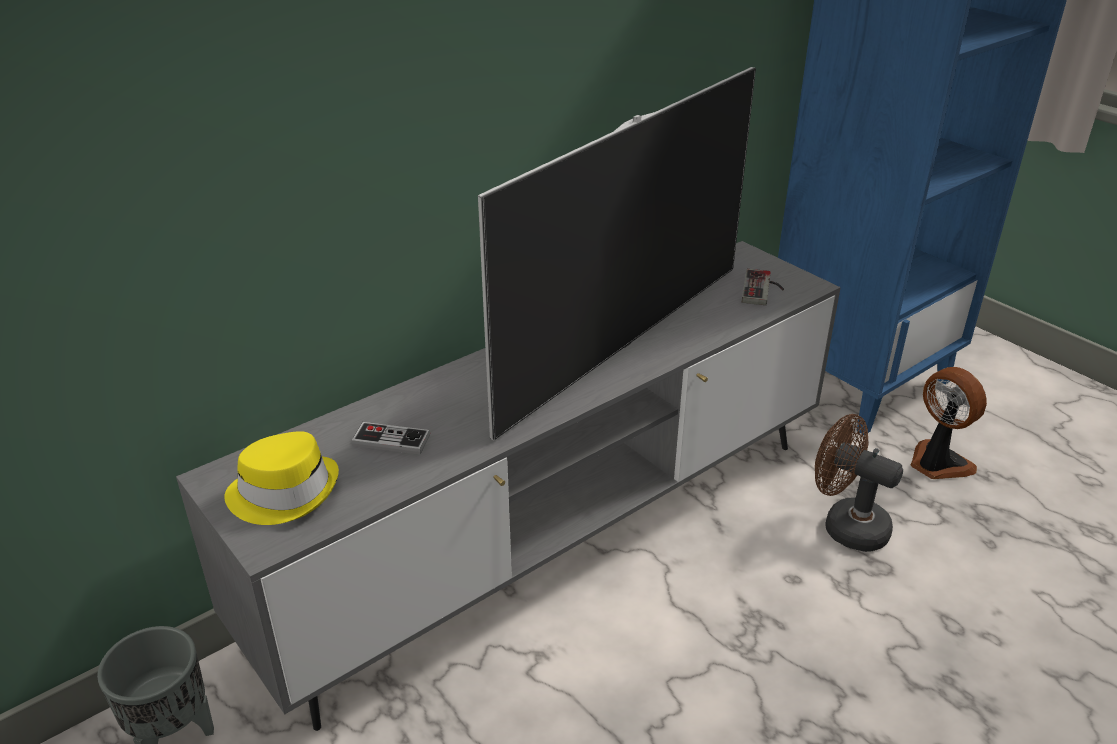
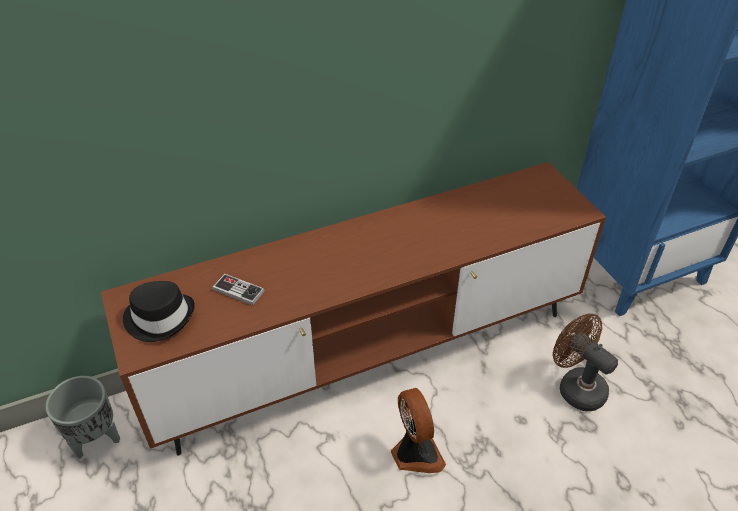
camera: 15 degrees right, 10 degrees up
(284, 492) = (160, 317): yellow hat -> black hat
(556, 541) = (368, 355): grey tv stand -> brown tv stand
(624, 344) = (423, 240): television -> none
(763, 290) = (545, 210): game controller -> none
(937, 463) = (666, 351): fan -> fan (415, 453)

